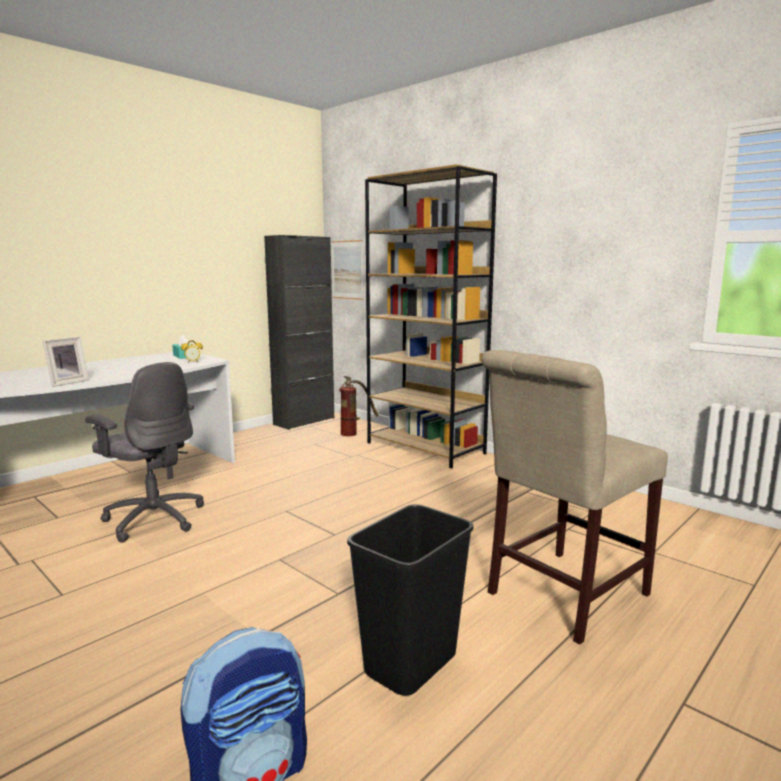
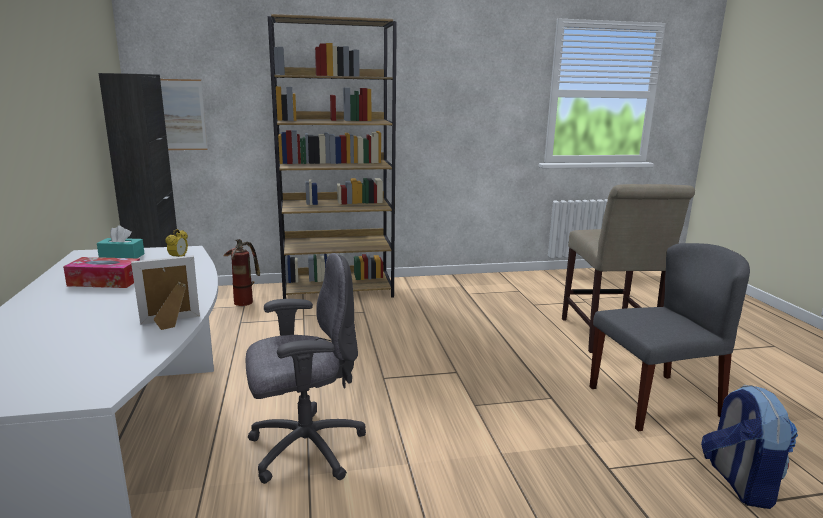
camera: 55 degrees left, 5 degrees up
(67, 382) = (170, 323): picture frame -> picture frame turned 90 degrees counterclockwise
(131, 363) = (105, 281): none -> tissue box
(411, 666) = (655, 401): black trash can -> grey chair

